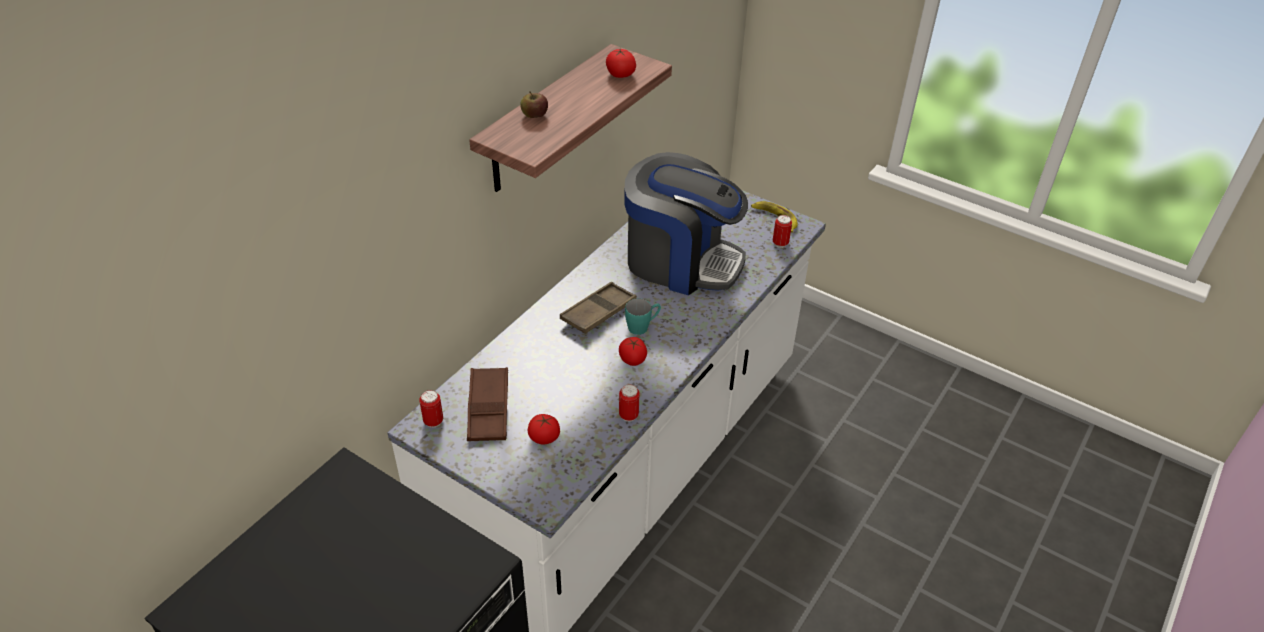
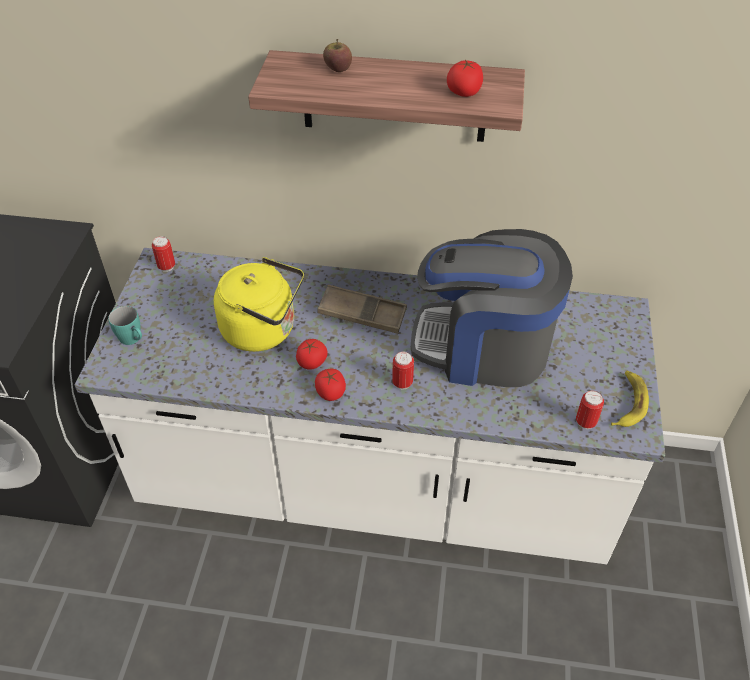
camera: 65 degrees right, 5 degrees up
(488, 408) = (197, 292): brown tray -> none
(544, 437) = (179, 339): tomato -> tomato (331, 393)
(573, 377) = (264, 330): none -> yellow kettle
(628, 415) = (234, 387): can -> can (402, 383)
(642, 326) = (363, 353): turquoise mug -> turquoise mug (133, 340)
(681, 261) = (484, 347): coffee machine -> coffee machine turned 105 degrees clockwise

